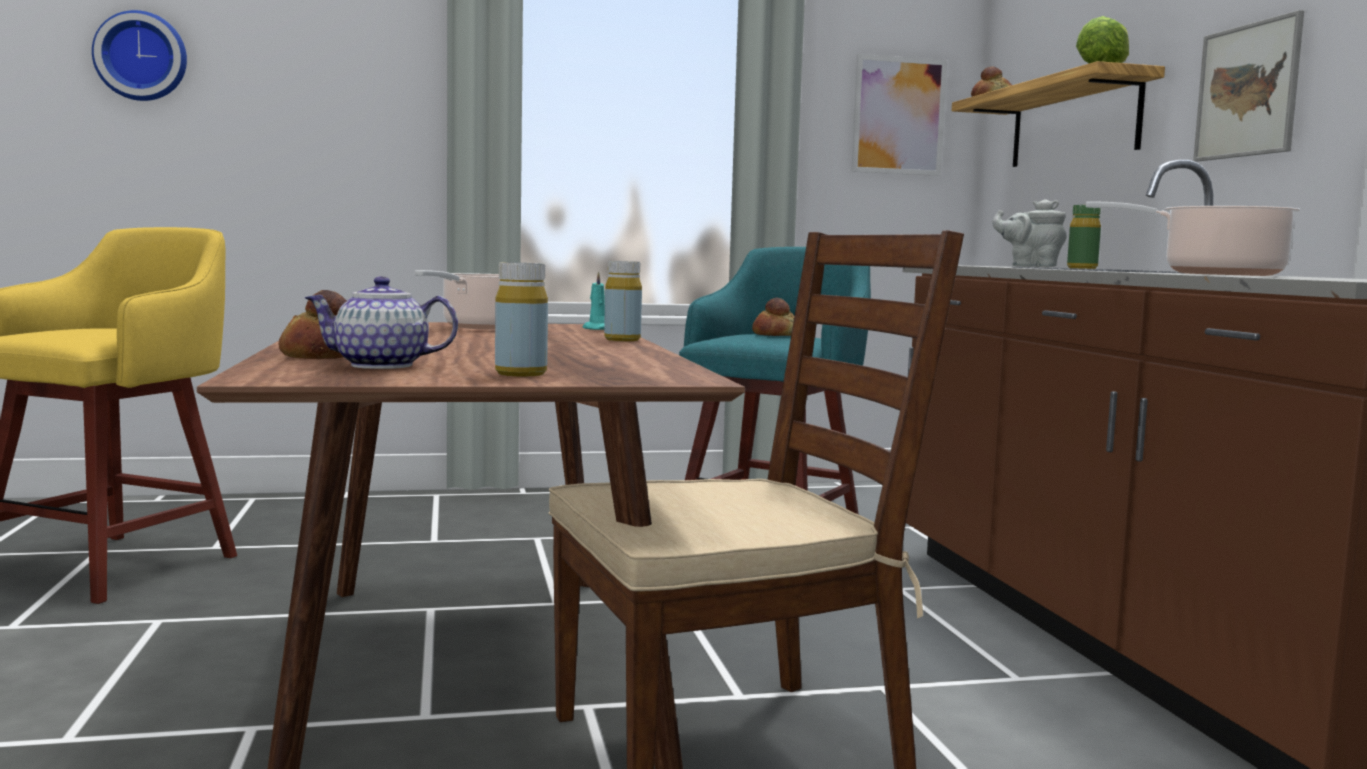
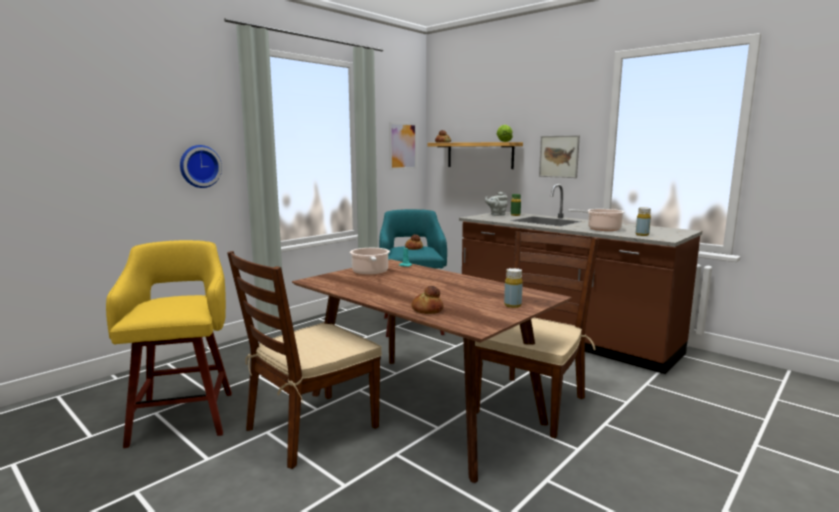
camera: 35 degrees left, 5 degrees up
(142, 57) = (76, 137): wall clock -> wall clock (199, 166)
(224, 638) = (311, 428): none -> brown chair
(382, 365) = (467, 311): teapot -> none
(622, 339) = (442, 272): yellow bottle -> yellow bottle (642, 235)

